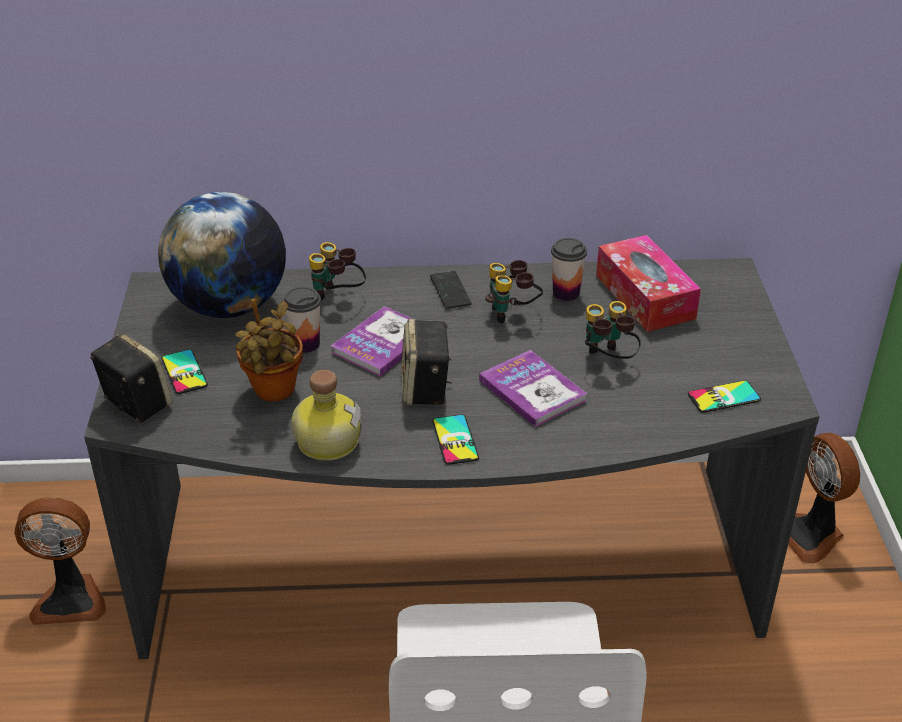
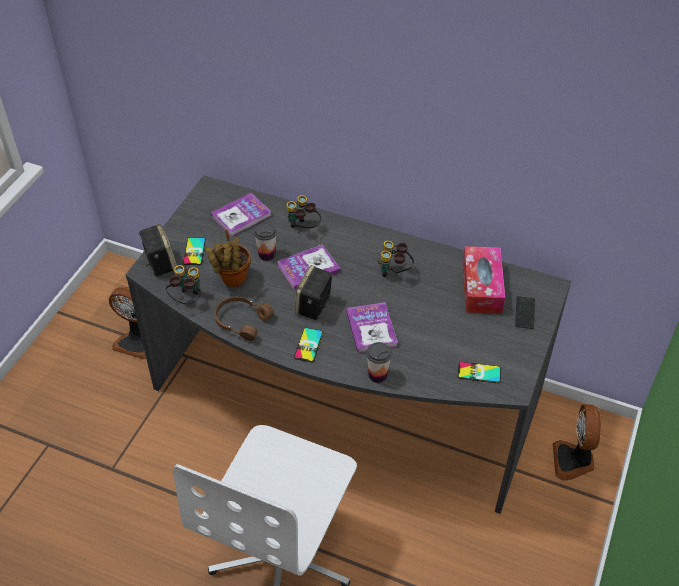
camera: 25 degrees right, 10 degrees up
(230, 306) = (241, 215): globe -> book
(327, 441) = (242, 321): bottle -> brown headphones
(450, 291) = (368, 245): phone -> phone (524, 313)
(566, 293) = (435, 269): cup -> cup (377, 375)
(607, 360) = (428, 323): binoculars -> binoculars (187, 299)

